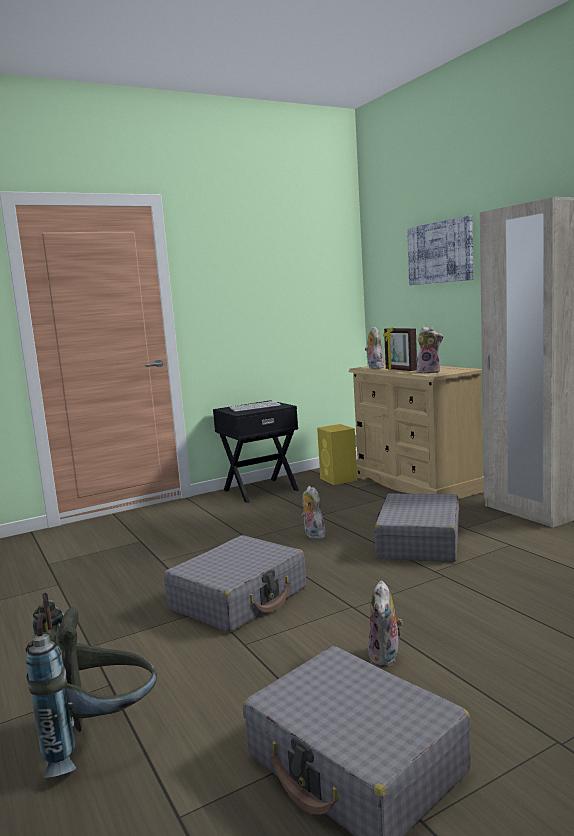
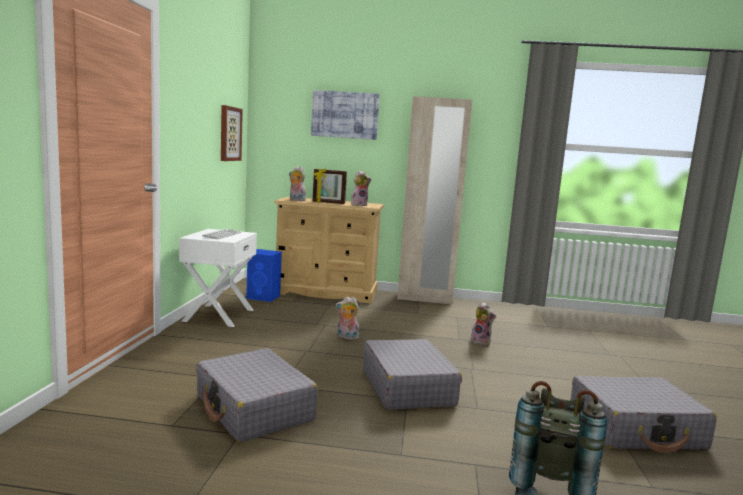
camera: 55 degrees left, 0 degrees up
(260, 490) = (217, 315): black nightstand -> white nightstand
(316, 297) = (229, 134): none -> picture
(339, 479) = (264, 297): yellow speaker -> blue speaker
(386, 657) = (541, 385): plush toy -> plush toy (482, 342)
(419, 542) = (415, 326): grey suitcase -> grey suitcase (254, 409)

